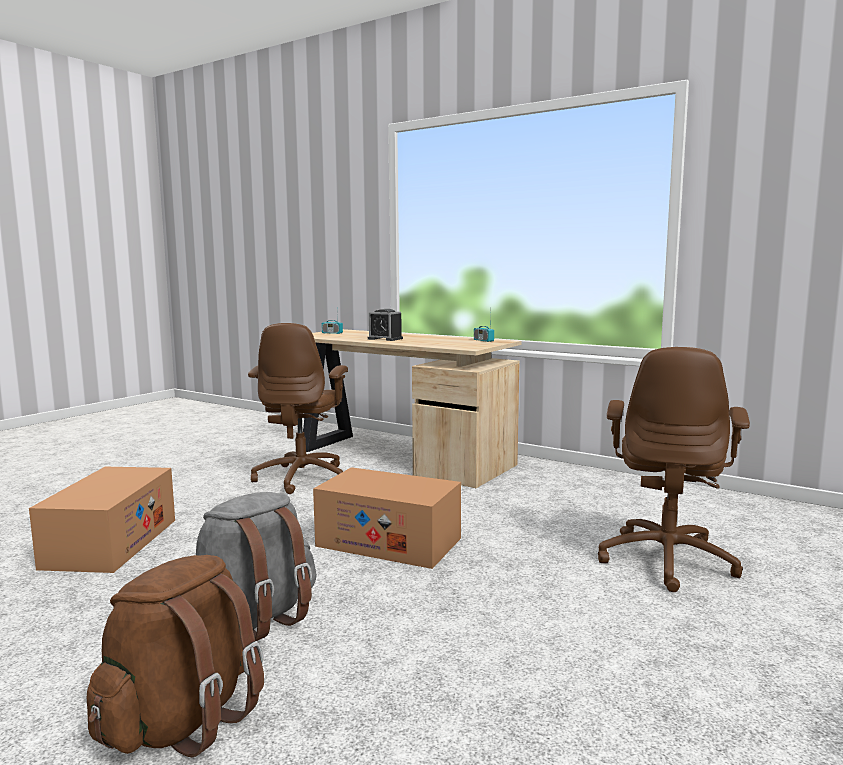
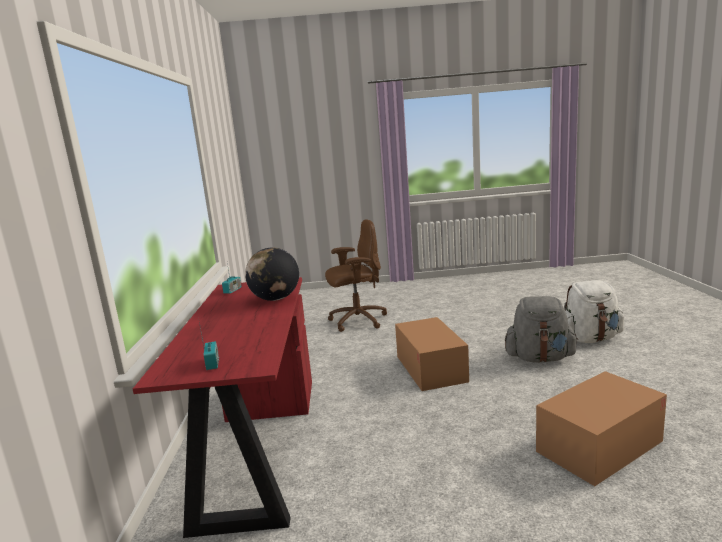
camera: 125 degrees left, 5 degrees up
(183, 720) = (589, 339): brown backpack -> white backpack
(302, 477) = (375, 460): brown office chair -> none
(385, 339) = (253, 319): alarm clock -> none
(400, 457) = (258, 445): beige desk -> red desk
(420, 343) = (275, 299): none -> globe

